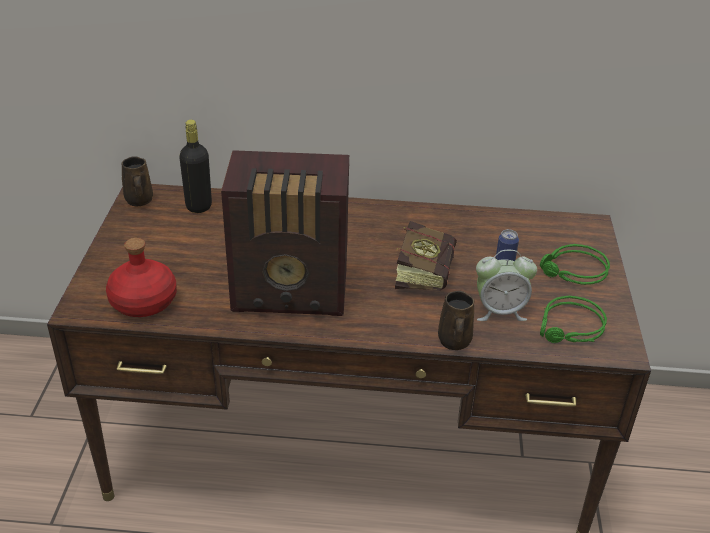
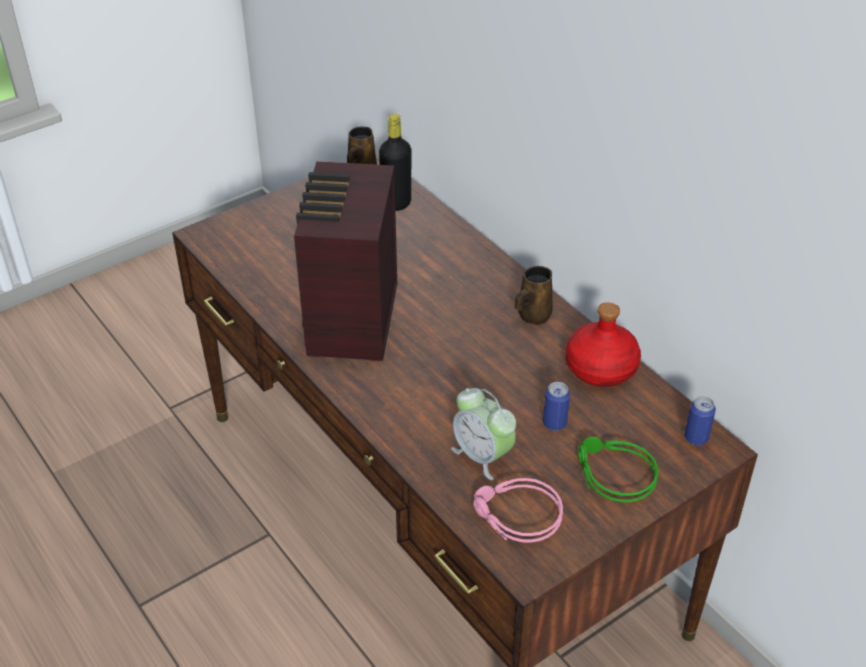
camera: 50 degrees right, 5 degrees up
(143, 301) = (247, 256): red bottle -> red bottle (600, 367)
(292, 293) = (350, 321): radio -> radio turned 45 degrees clockwise
(425, 272) = (478, 378): book -> none
(454, 342) = (402, 450): brown mug -> brown mug (533, 316)
(570, 328) = (516, 517): green headphones -> pink headphones
(575, 226) = (696, 438): none -> can

